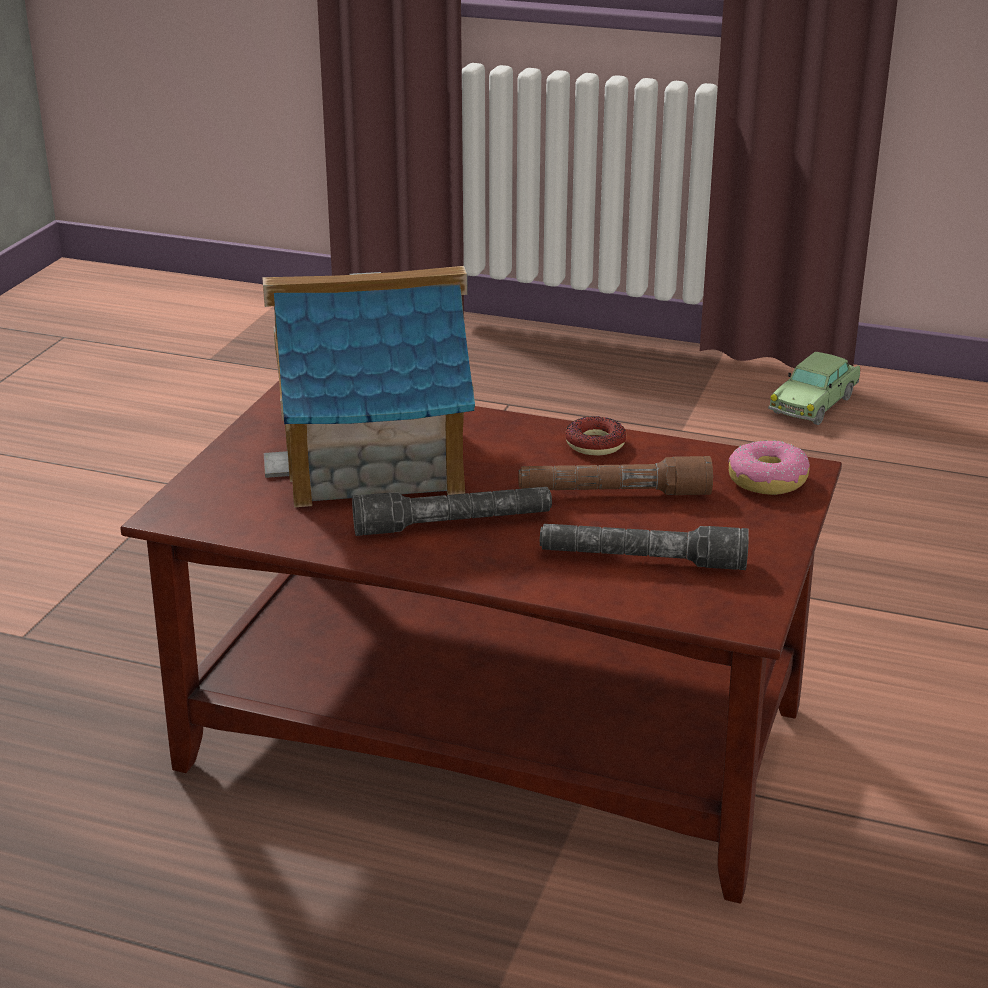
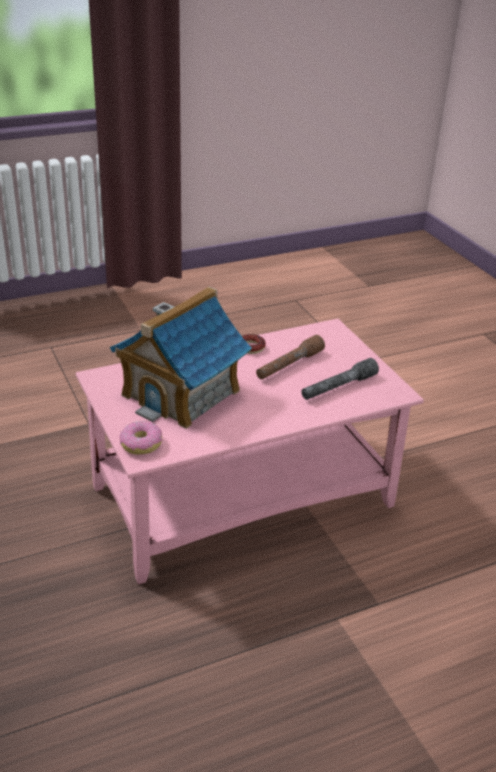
camera: 45 degrees left, 5 degrees up
(453, 524) = (256, 405): grey flashlight -> none
(488, 739) = (241, 497): brown coffee table -> pink coffee table
(767, 480) = (328, 336): donut -> donut (141, 444)
(814, 404) = (177, 297): toy car -> none

